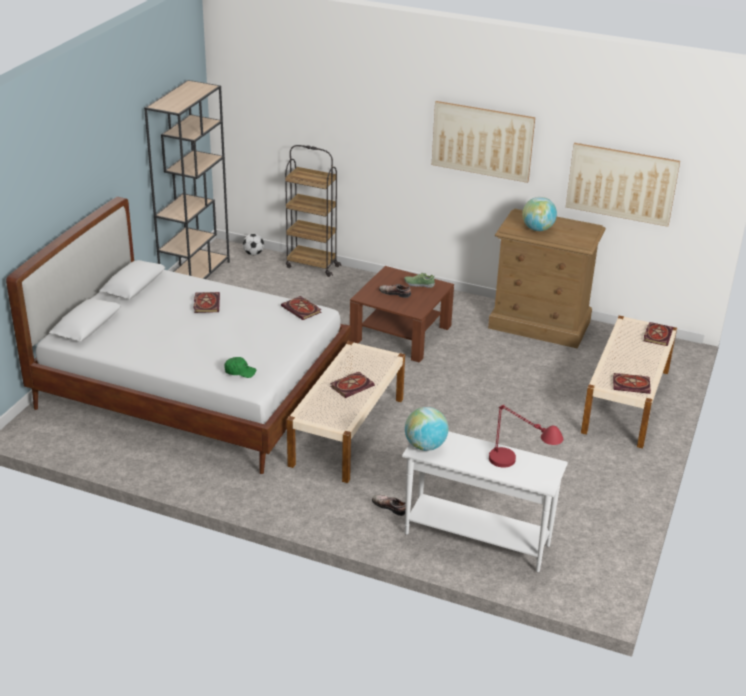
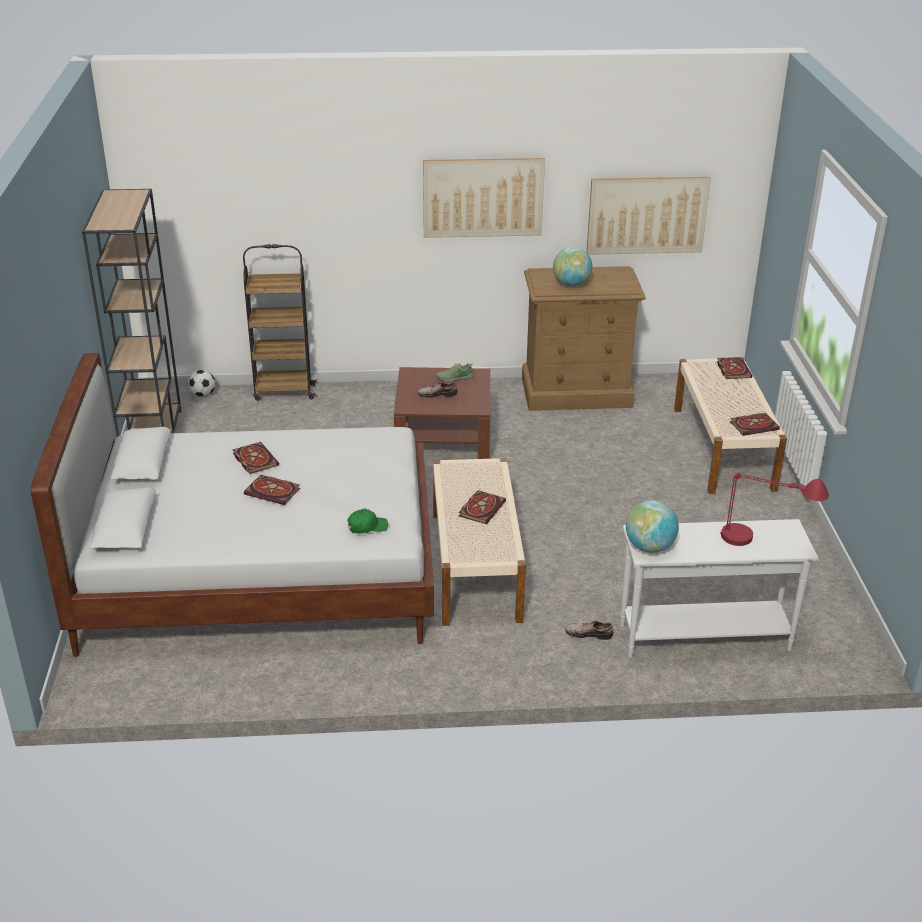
camera: 25 degrees left, 0 degrees up
(302, 310) = (373, 437): book -> book (274, 492)

